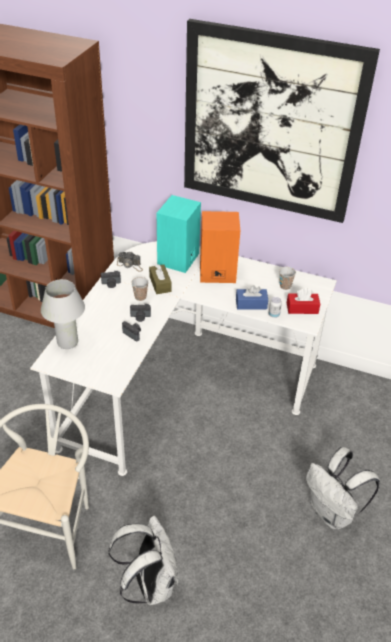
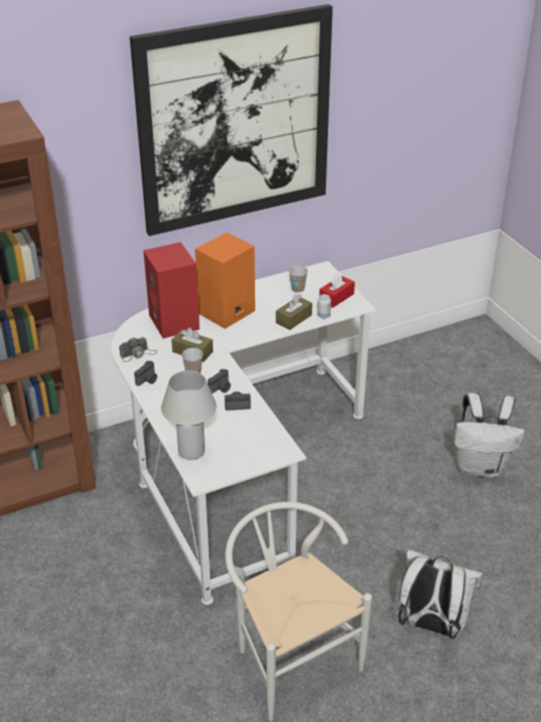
camera: 45 degrees left, 5 degrees down
(178, 260) = (175, 322): turquoise speaker -> red speaker
(251, 304) = (293, 319): blue tissue box -> brown tissue box

